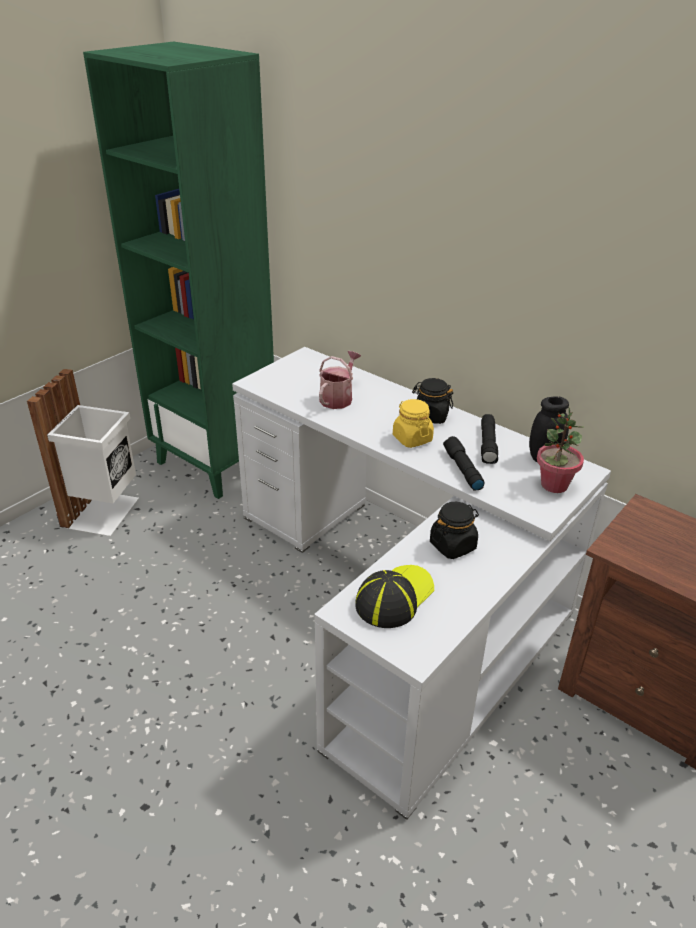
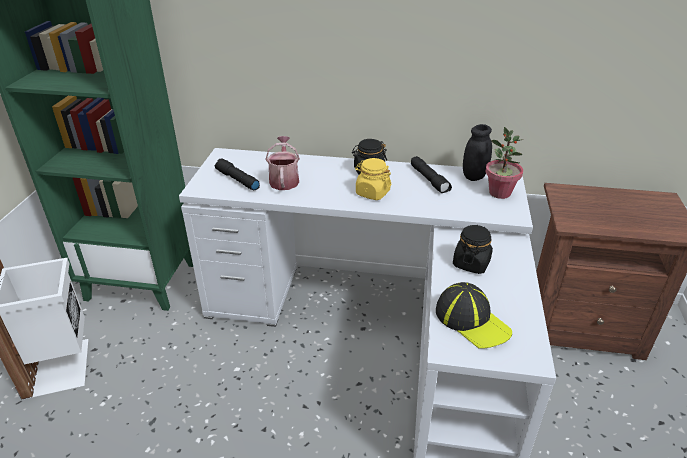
camera: 30 degrees left, 0 degrees up
(394, 597) = (472, 320): cap -> cap turned 135 degrees clockwise
(462, 469) = (430, 203): black flashlight -> black flashlight (237, 180)

